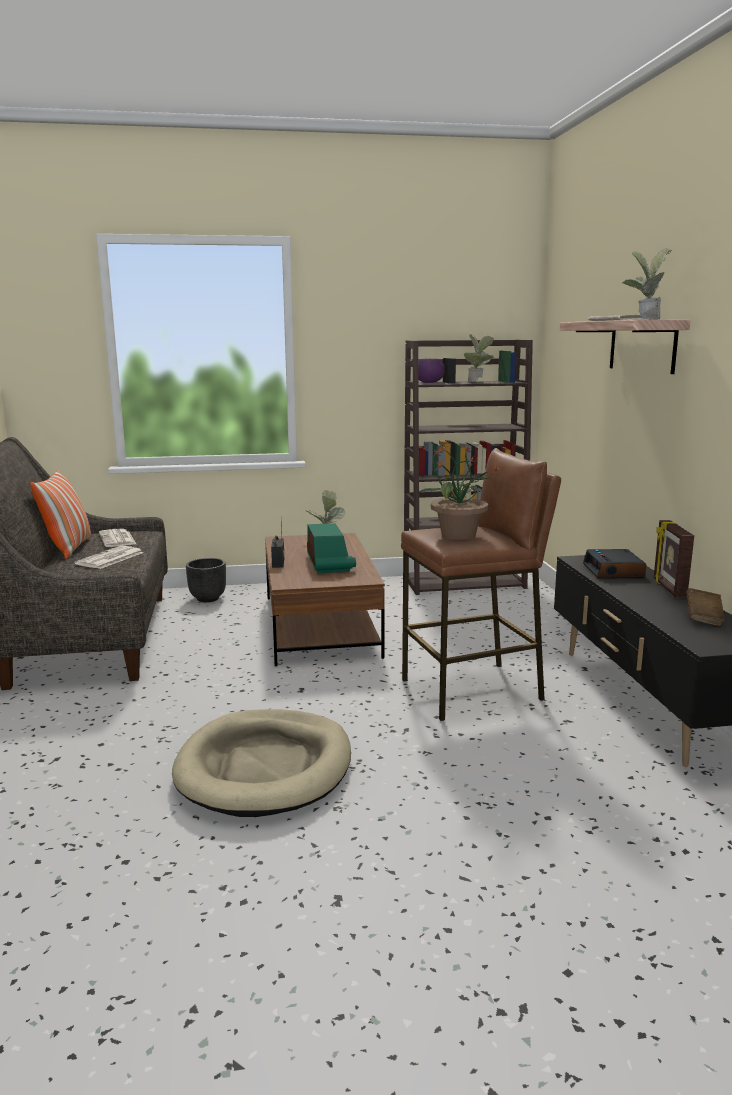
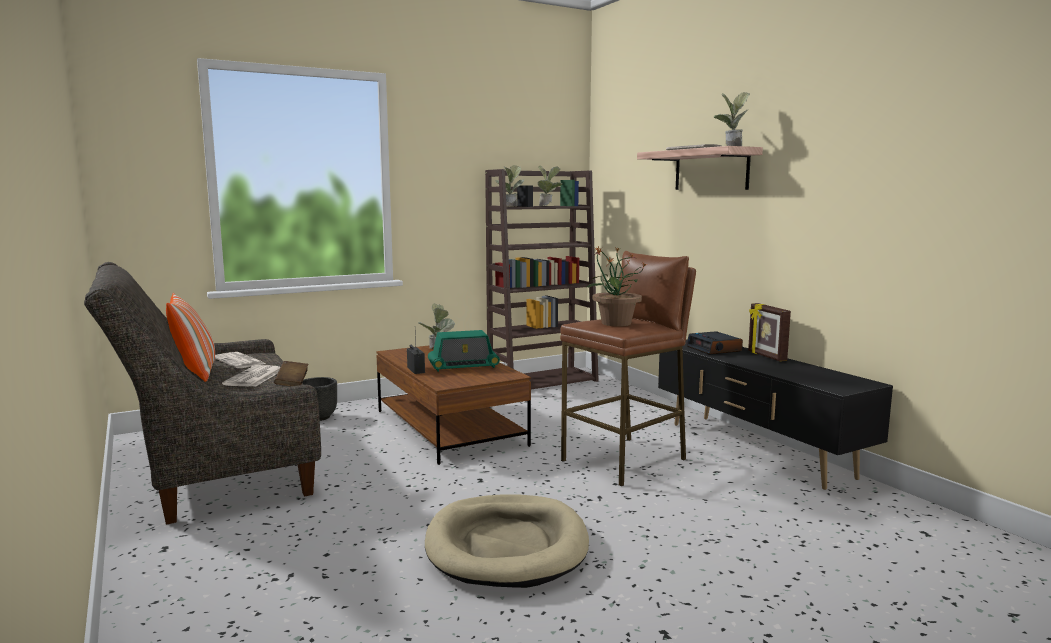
camera: 20 degrees left, 5 degrees down
(329, 563) = (463, 366): radio -> radio turned 105 degrees clockwise
(429, 382) = (509, 206): purple bowl -> potted plant
(703, 618) = (814, 372): brown book -> brown book (292, 383)

